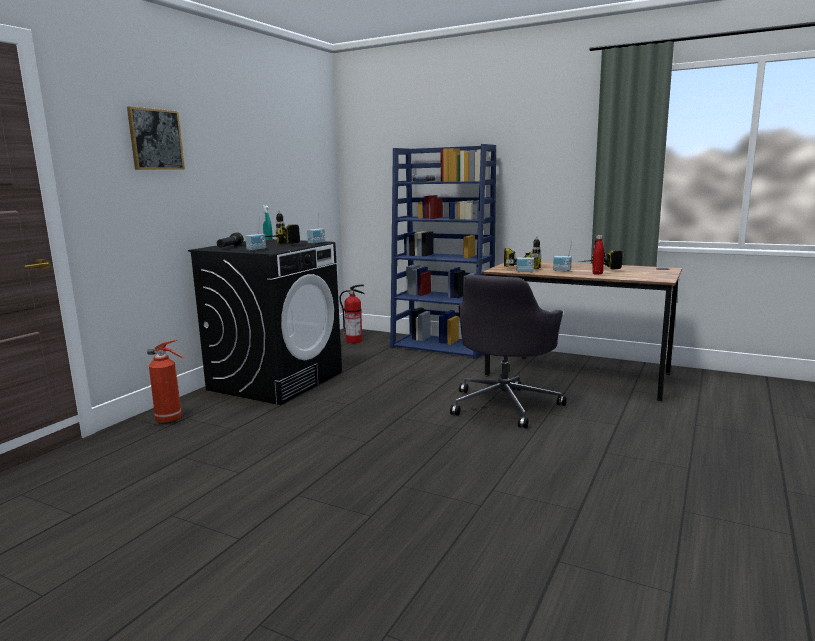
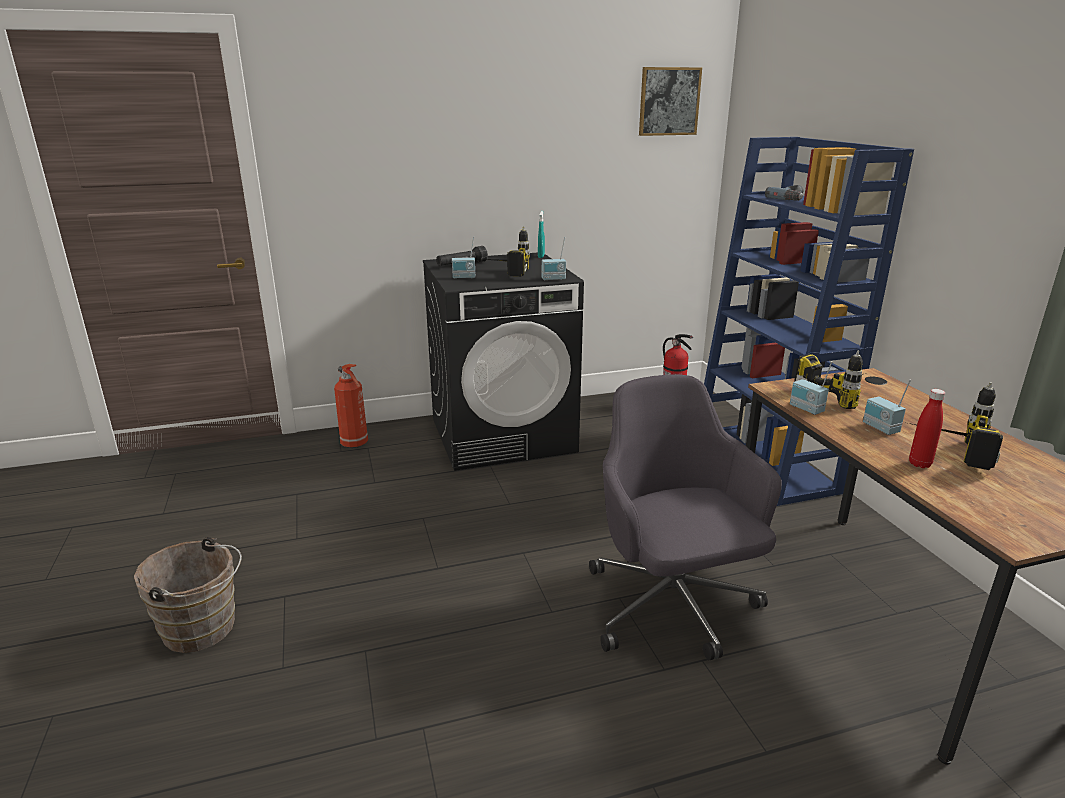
camera: 45 degrees right, 10 degrees up
(155, 139) = (390, 127): picture -> picture (669, 101)
(276, 534) = (204, 630): none -> brown bucket
(505, 404) = (672, 607): grey office chair -> grey office chair turned 90 degrees clockwise

